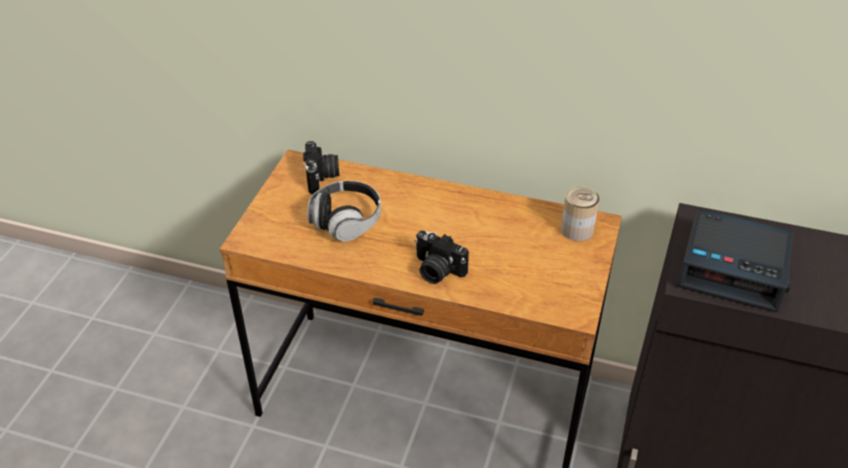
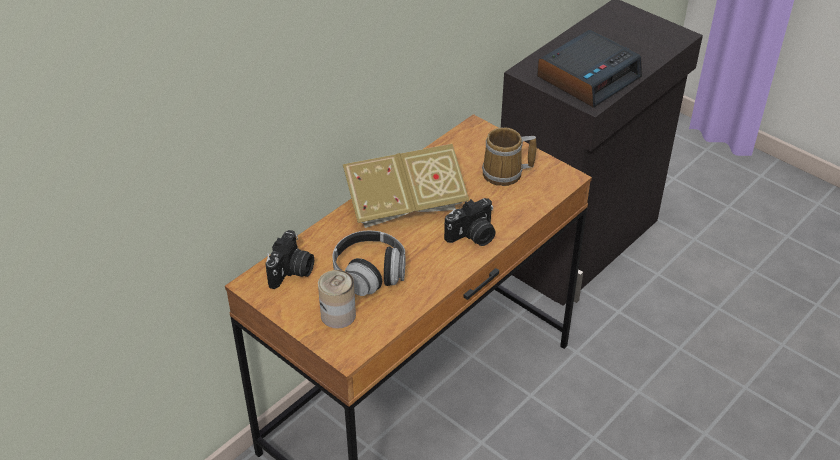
camera: 65 degrees left, 0 degrees up
(322, 177) = (292, 272): camera -> camera turned 90 degrees clockwise
(448, 213) = (405, 206): none -> book
(546, 266) = (505, 174): none -> mug
(577, 230) = (474, 142): can -> can (338, 315)

